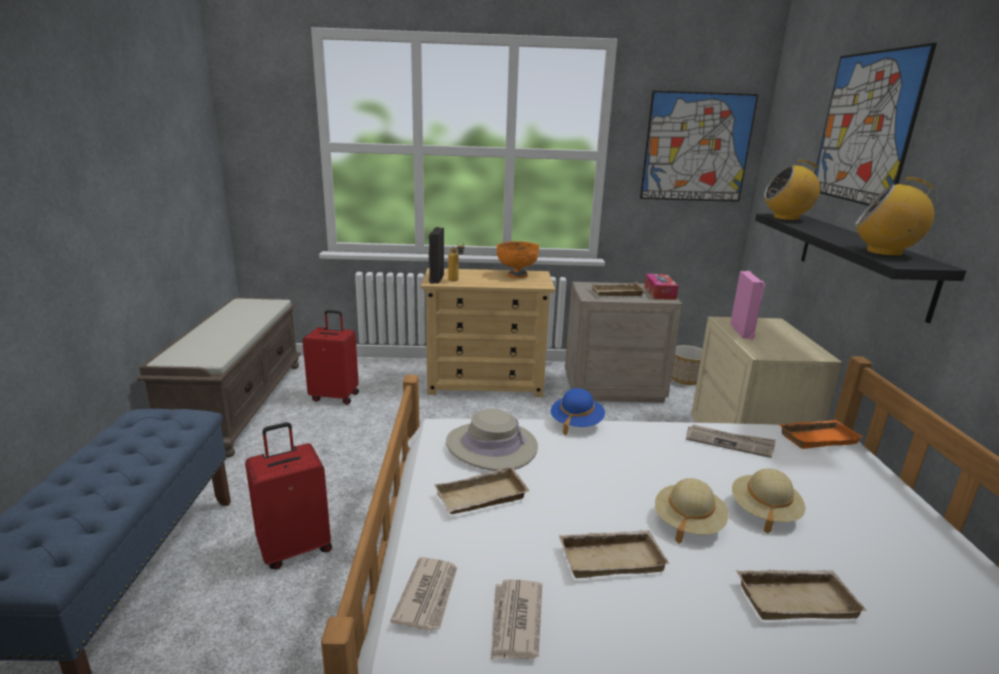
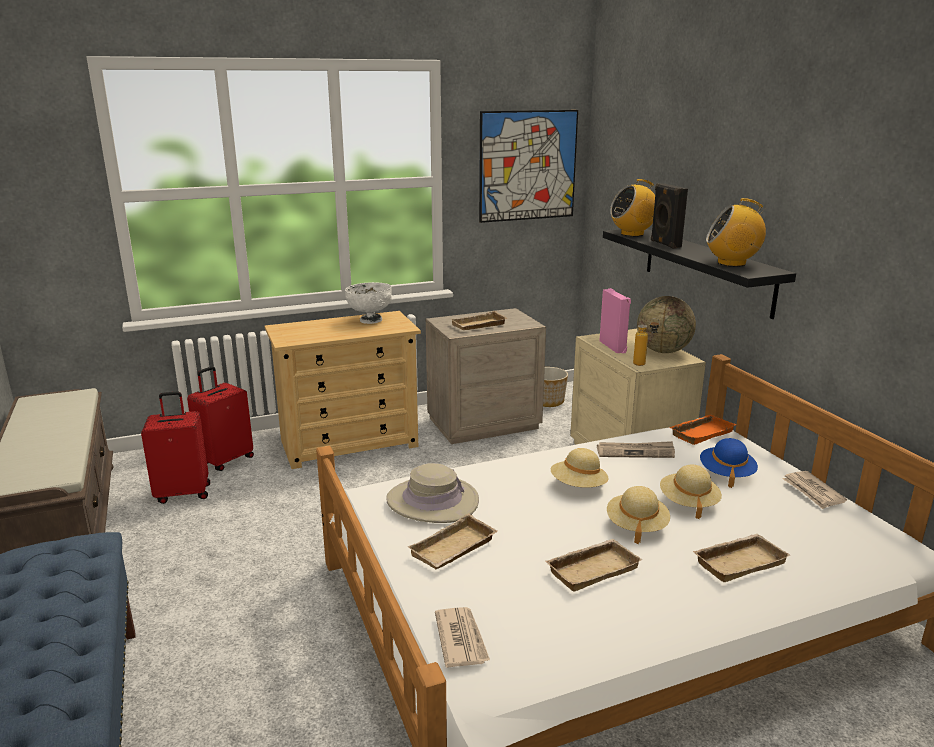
camera: 20 degrees left, 0 degrees up
(295, 548) = (244, 657): red suitcase -> red suitcase (225, 460)
(436, 278) = (285, 337): black speaker -> black speaker (664, 244)
(456, 281) = (310, 336): bottle -> bottle (644, 364)
(515, 621) = (545, 637): newspaper -> newspaper (813, 492)
(517, 275) = (370, 320): orange bowl -> white bowl
(576, 423) = (497, 463): blue hat -> blue hat (726, 474)
(646, 465) = (578, 486): none -> beige hat
(659, 293) = (518, 318): tissue box -> none
(797, 344) = (663, 351): none -> globe
(865, 128) = (691, 149): picture -> none

